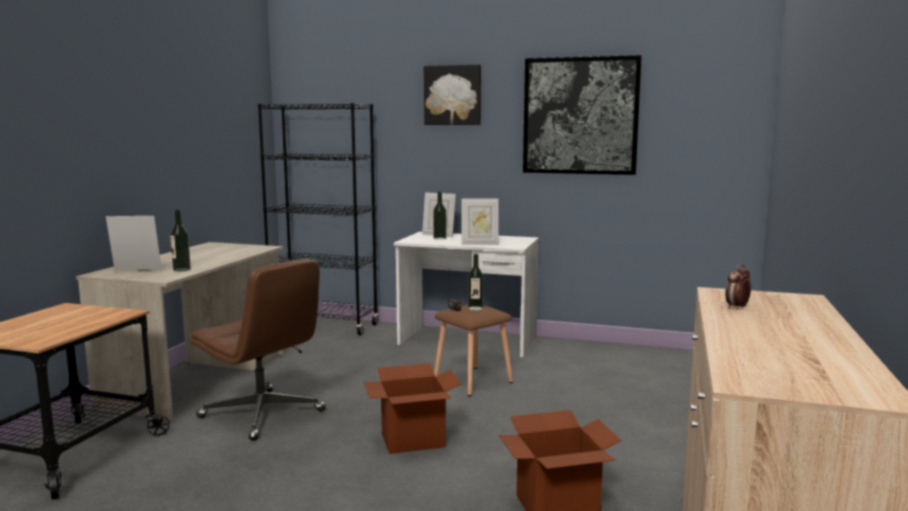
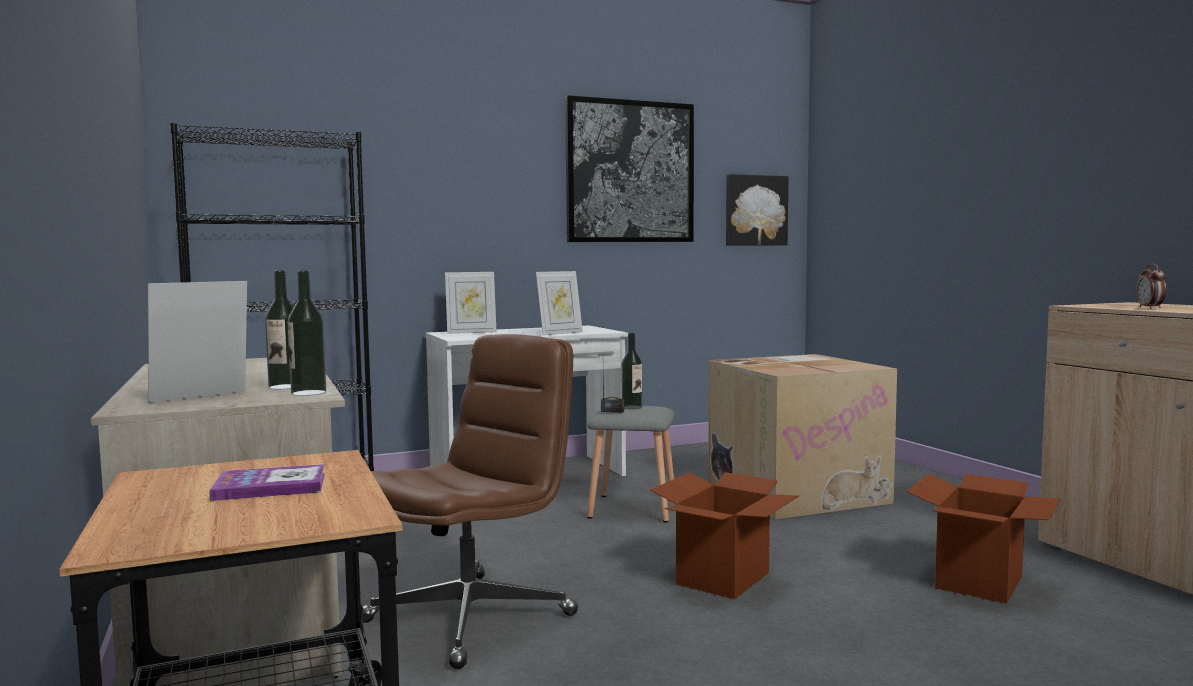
camera: 40 degrees left, 5 degrees down
(69, 322) = (270, 486): none -> book
(263, 414) = (471, 617): brown office chair -> brown office chair turned 45 degrees counterclockwise
(439, 239) = (489, 334): bottle -> bottle (308, 393)
(453, 95) = (470, 137): picture -> picture (755, 210)
(471, 380) = (631, 508): brown stool -> grey stool
(608, 402) = (797, 492): none -> cardboard box

